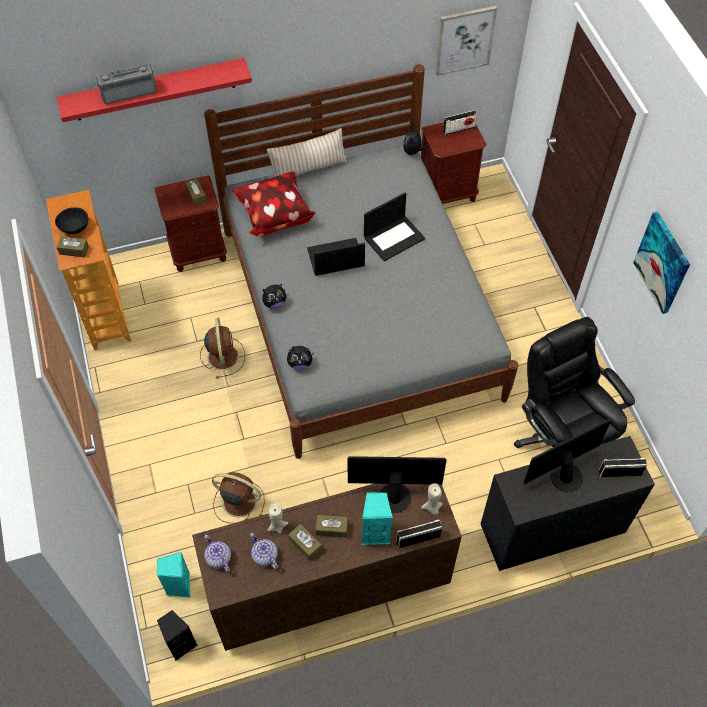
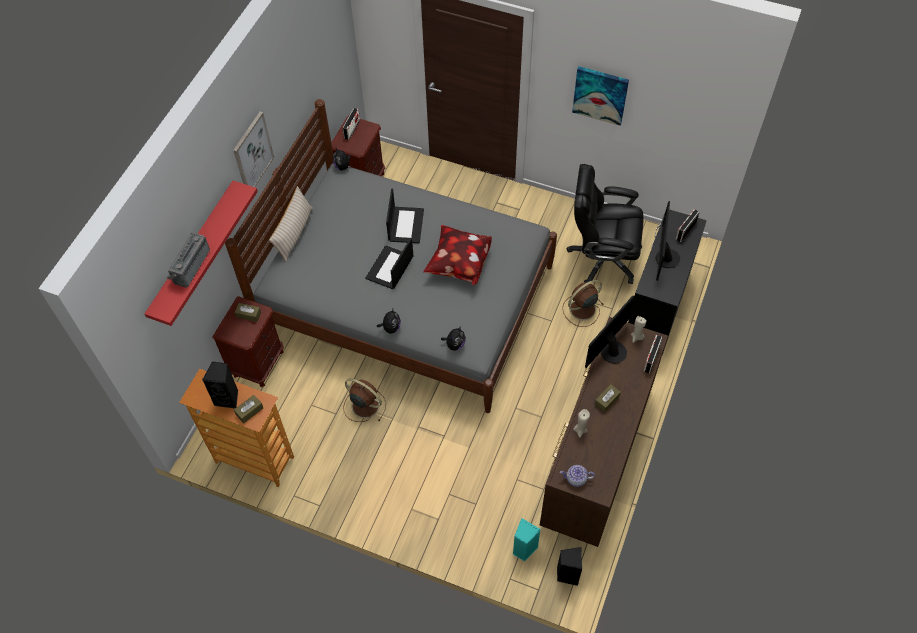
camera: 50 degrees left, 0 degrees up
(75, 227) = (228, 398): black bowl -> black speaker
(238, 501) = (489, 470): brown fan -> brown fan (581, 309)
(264, 556) = (596, 451): teapot -> none
(274, 215) = (316, 280): pillow -> pillow (458, 265)
(305, 544) = (606, 422): brown tissue box -> none
(376, 532) = (629, 378): turquoise speaker -> none
(464, 40) = (330, 61): picture -> picture (252, 153)

